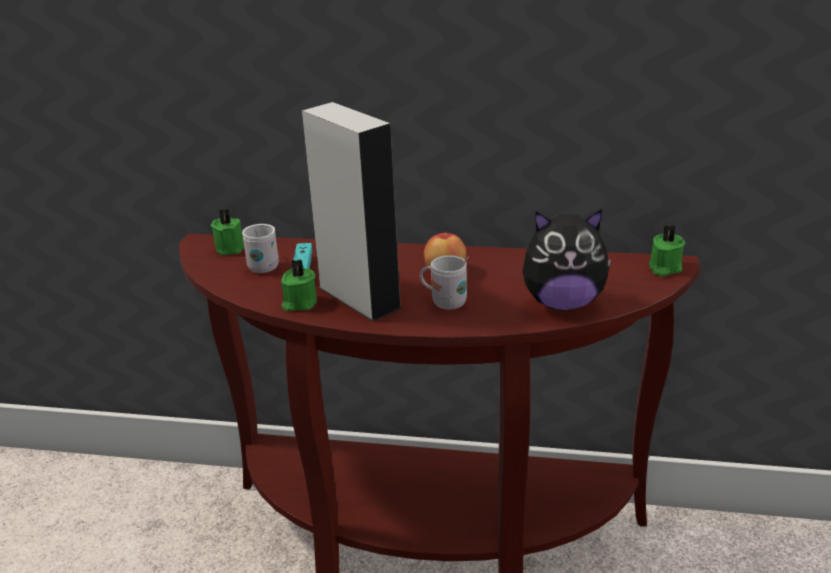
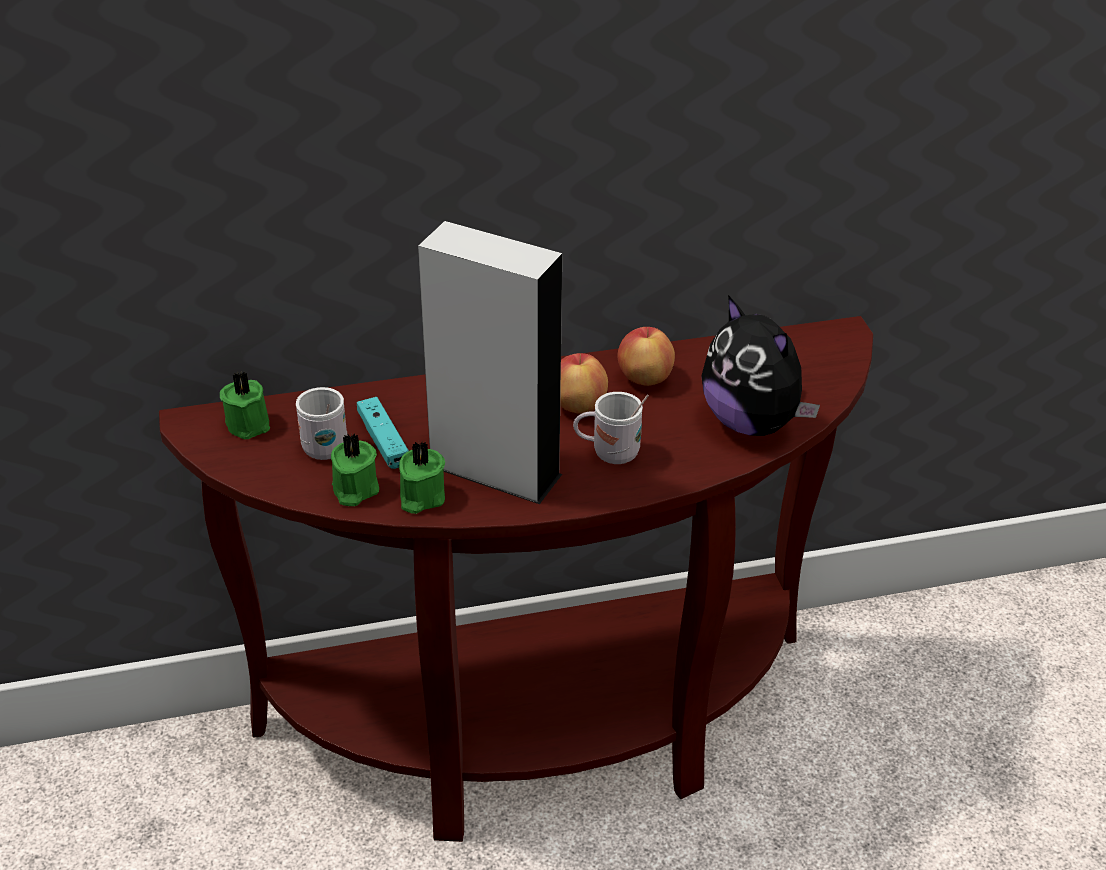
camera: 25 degrees left, 10 degrees up
(504, 265) = (644, 378): none -> apple
(563, 303) = (752, 422): plush toy -> plush toy turned 75 degrees clockwise
(663, 268) = (835, 343): green candle -> green candle (354, 489)

